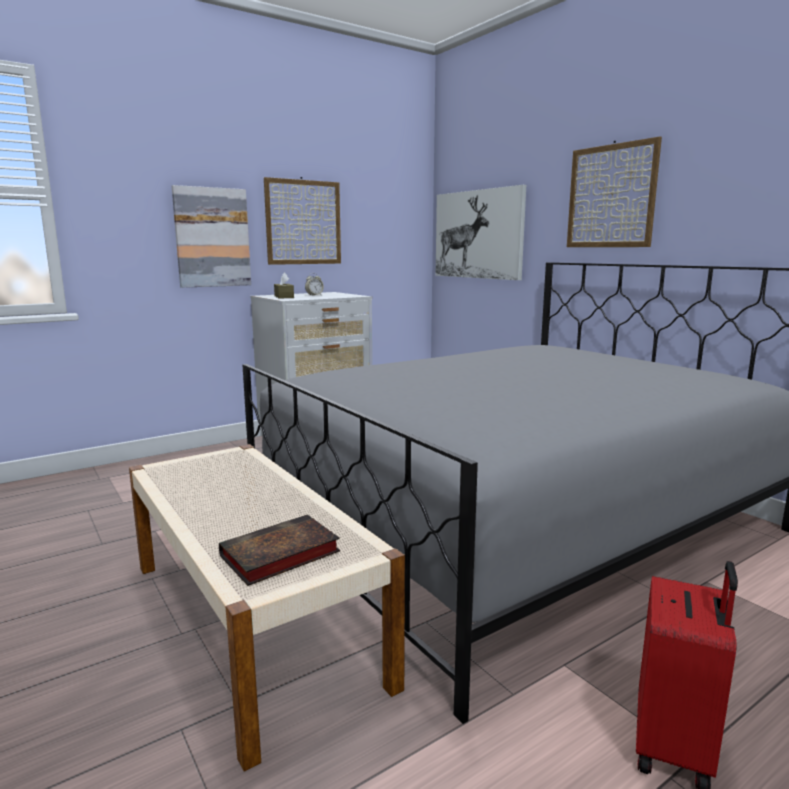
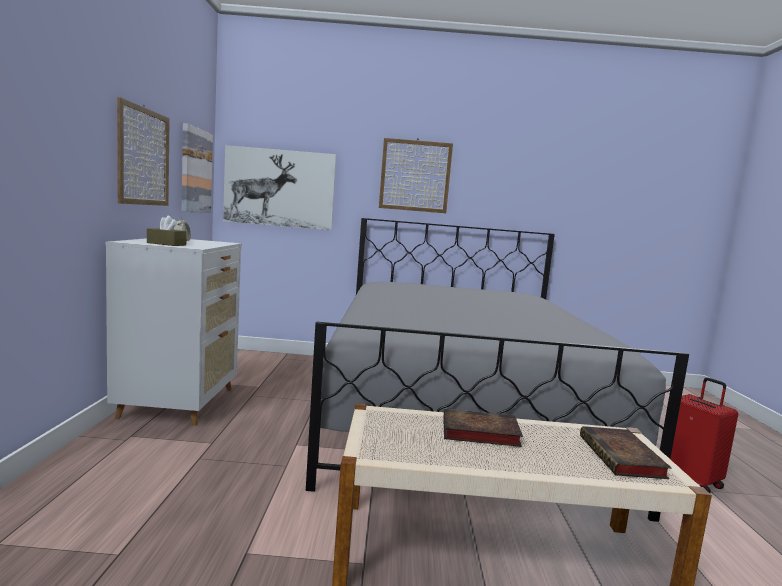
camera: 55 degrees left, 5 degrees down
(212, 237) = (72, 164): picture -> picture (195, 170)
(249, 488) = (478, 432): none -> book

